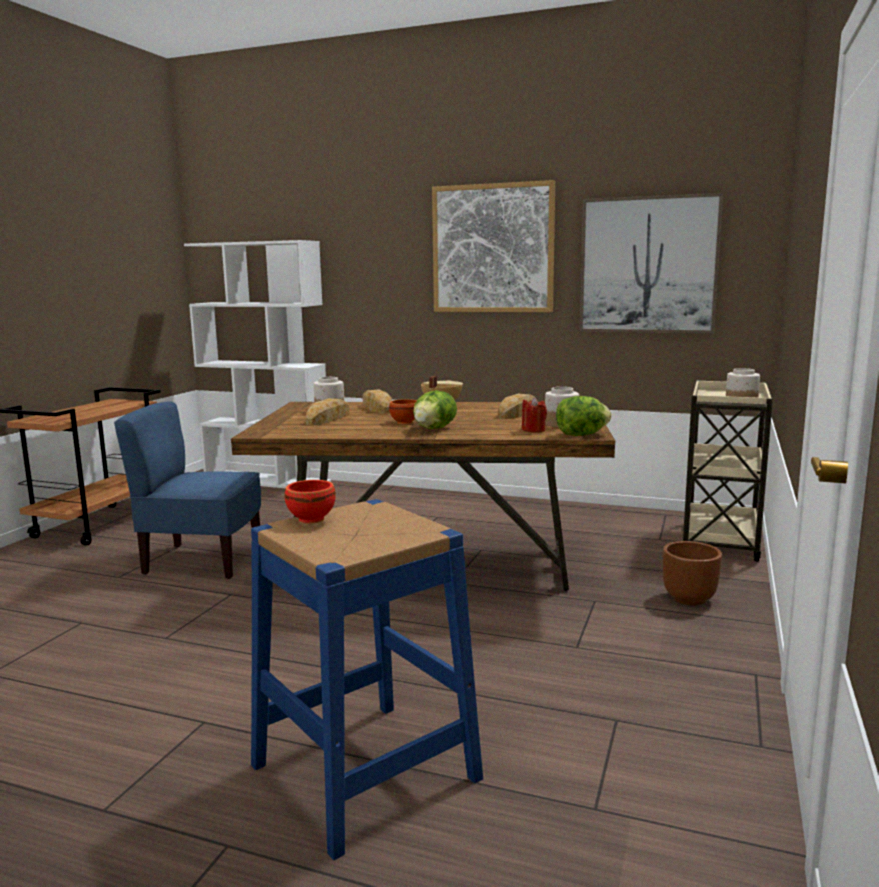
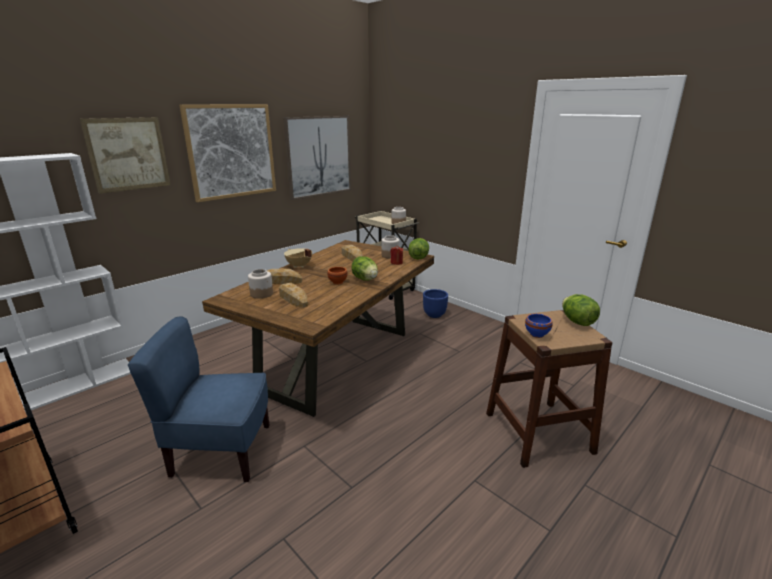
camera: 65 degrees left, 10 degrees up
(202, 560) = (221, 452): blue chair -> blue chair turned 60 degrees clockwise
(311, 518) = (536, 334): red bowl -> blue bowl
(365, 772) = (538, 432): blue stool -> brown stool
(371, 245) = (128, 154): none -> picture
(399, 542) = (577, 322): none -> lettuce
(690, 599) = (434, 314): brown planter -> blue planter

